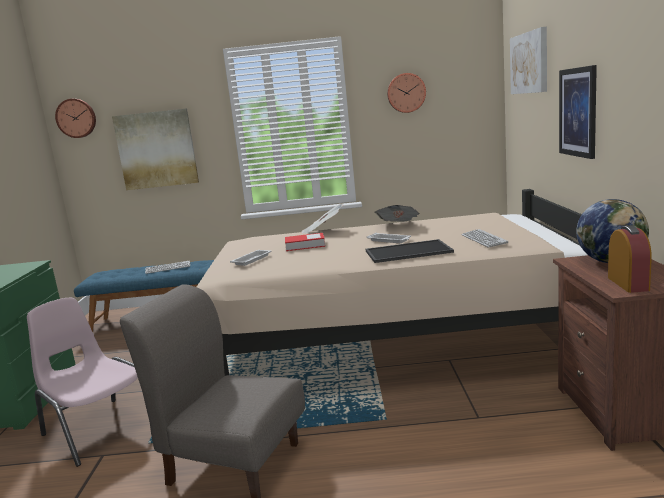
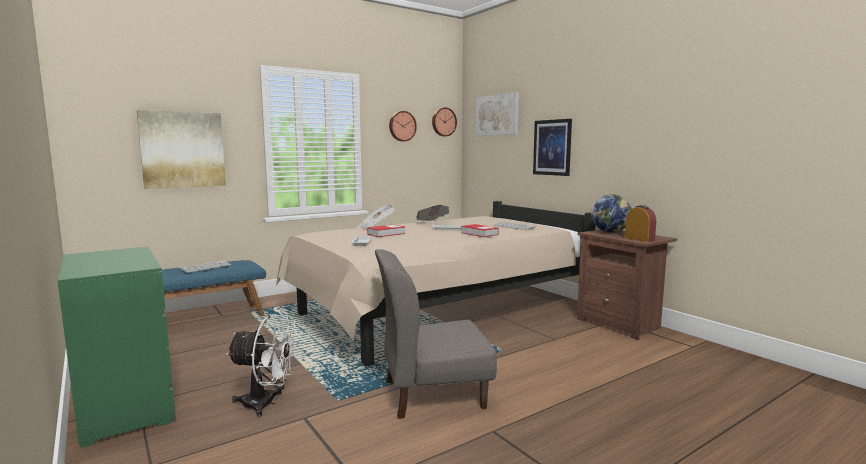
camera: 35 degrees left, 5 degrees down
(76, 118) = (89, 106): wall clock -> wall clock (443, 122)
(99, 428) = (266, 403): pink chair -> white fan
(407, 252) = (479, 233): tray -> book

